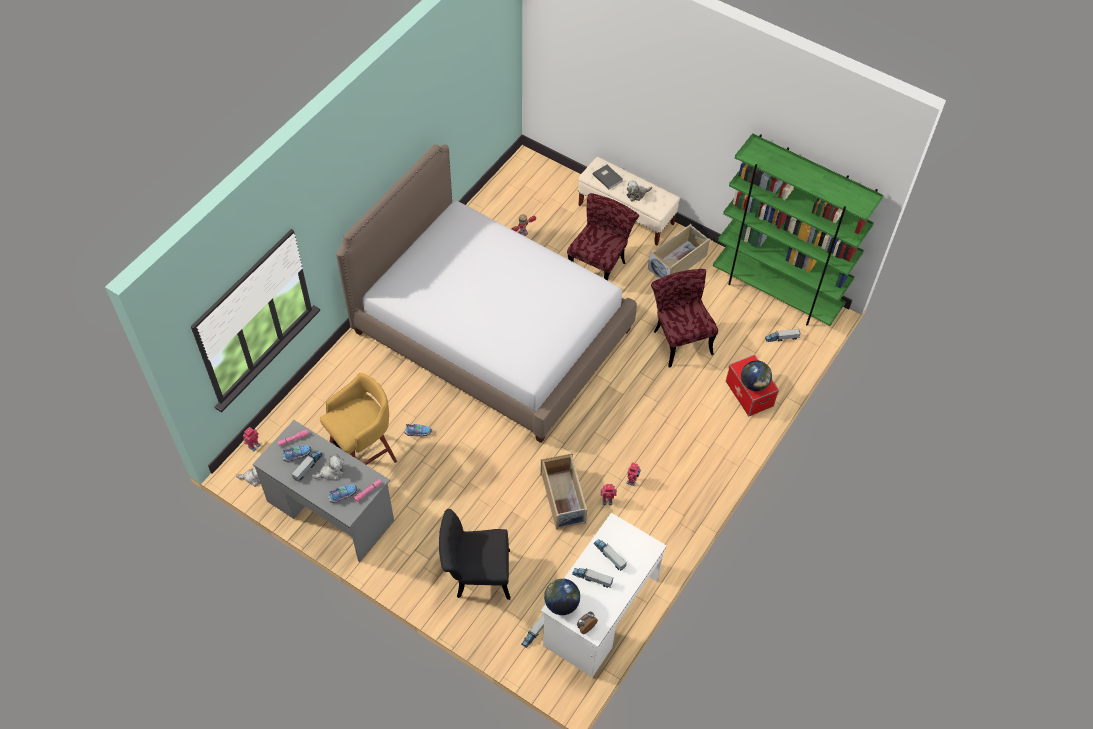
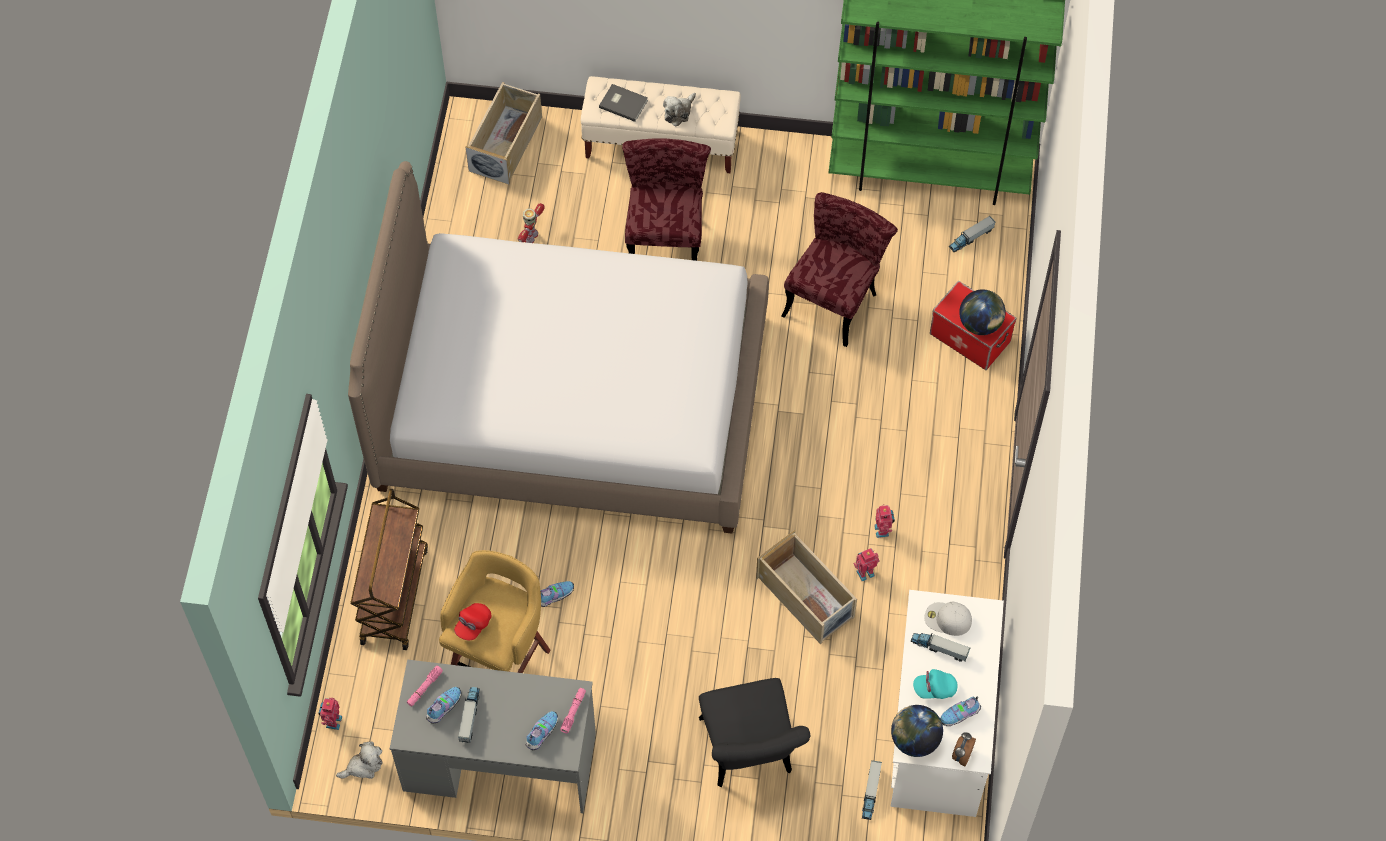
camera: 25 degrees left, 5 degrees up
(329, 392) = (394, 594): none -> brown cart
(331, 472) = (506, 708): plush toy -> none
(342, 417) = (473, 625): none -> red cap
(475, 574) = (749, 755): black chair -> black chair turned 75 degrees counterclockwise
(592, 578) = (934, 689): toy truck -> turquoise cap
(599, 602) = (960, 714): none -> shoe
(624, 541) = (947, 619): none -> white cap
(678, 262) = (772, 186): beige storage box -> beige storage box (506, 144)
(679, 337) = (835, 297): red chair -> red chair turned 75 degrees clockwise

